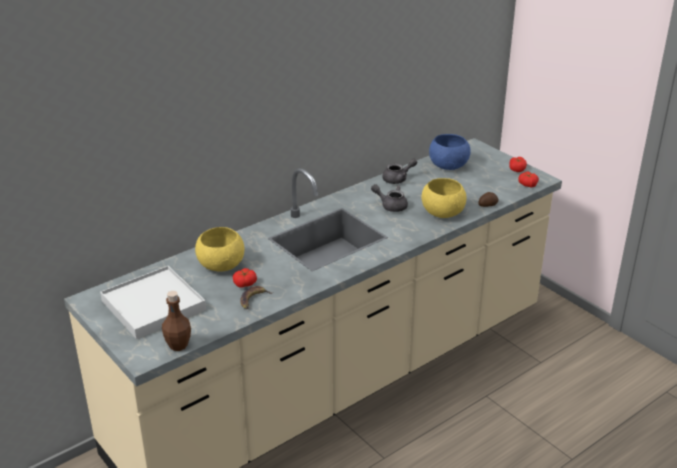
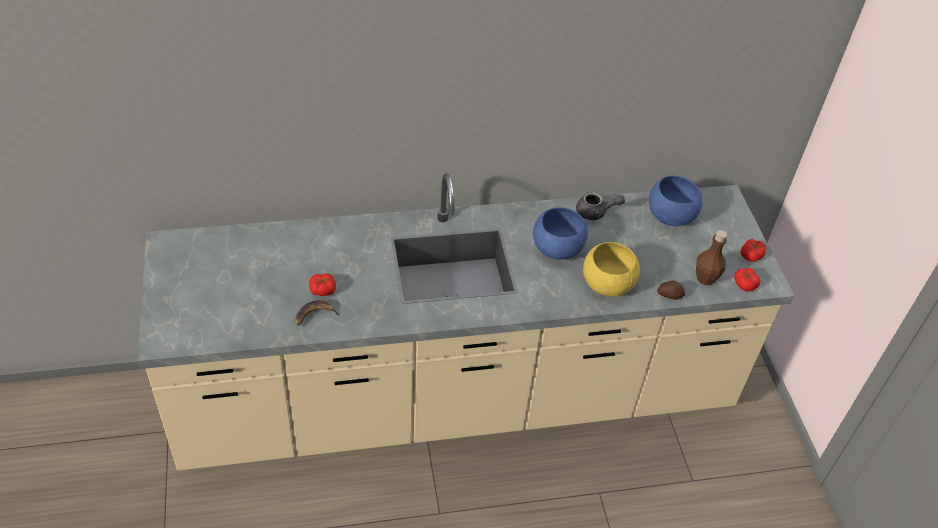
camera: 25 degrees right, 15 degrees up
(153, 305) = (217, 278): white tray -> none
(178, 345) = (203, 340): brown bottle -> brown bottle (705, 278)
(221, 265) = (318, 254): yellow bowl -> none
(391, 205) = (556, 248): grey teapot -> blue bowl

